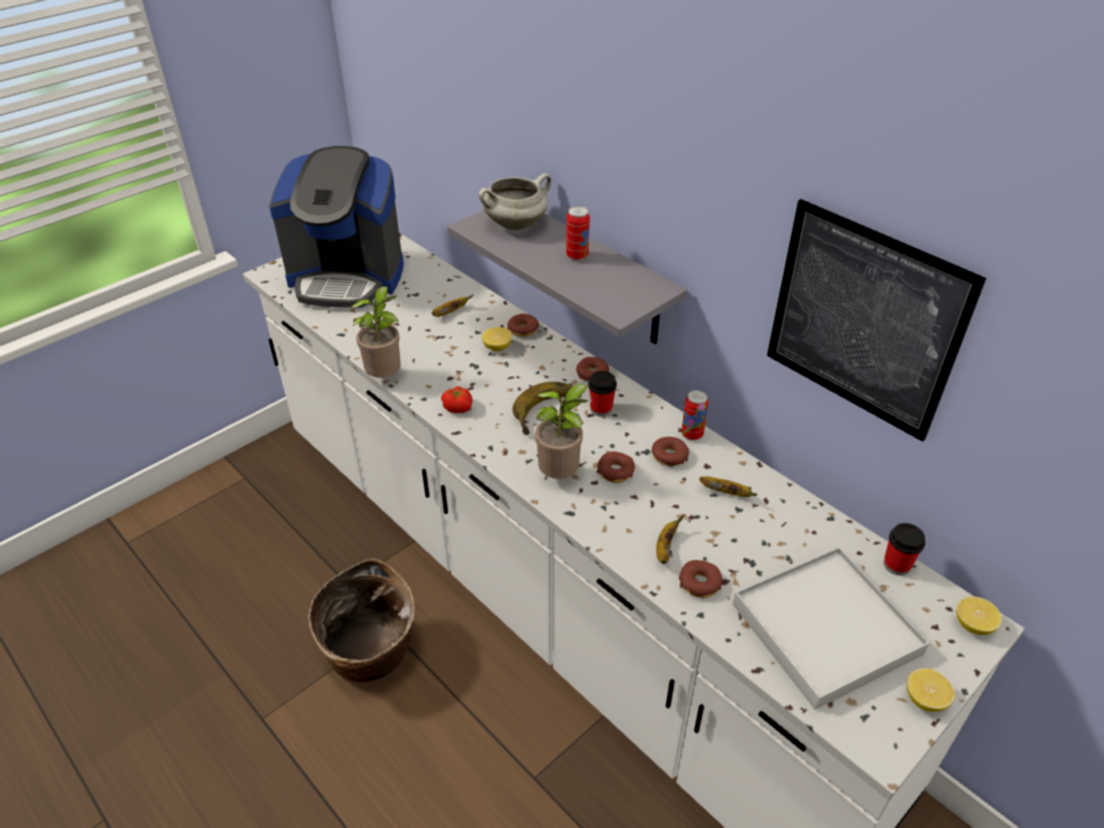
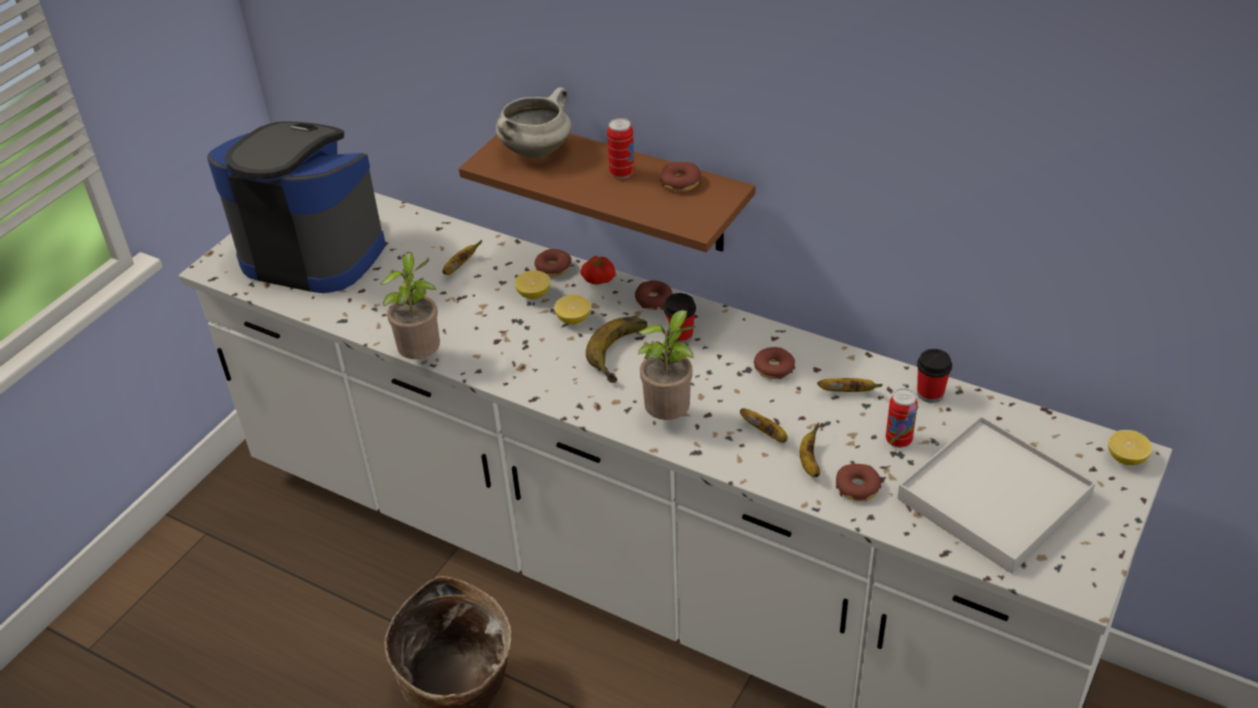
camera: 15 degrees left, 0 degrees up
(347, 278) = (314, 252): coffee machine -> coffee machine turned 150 degrees counterclockwise
(458, 407) = (522, 371): tomato -> tomato (599, 278)
(592, 272) = (632, 187): grey shelf -> brown shelf
(615, 471) = (725, 398): donut -> donut (680, 182)
(638, 512) = (766, 434): none -> banana
(692, 434) = (787, 340): can -> can (898, 440)
(864, 320) = (960, 182): picture -> none
(896, 565) = (1038, 420): cup -> cup (930, 393)
(925, 699) = (1106, 537): lemon -> lemon (573, 319)

